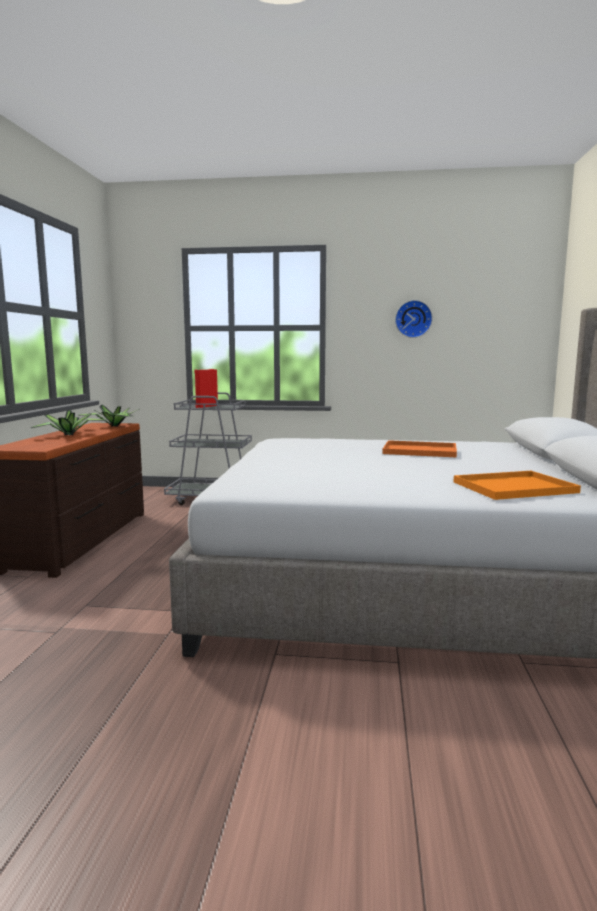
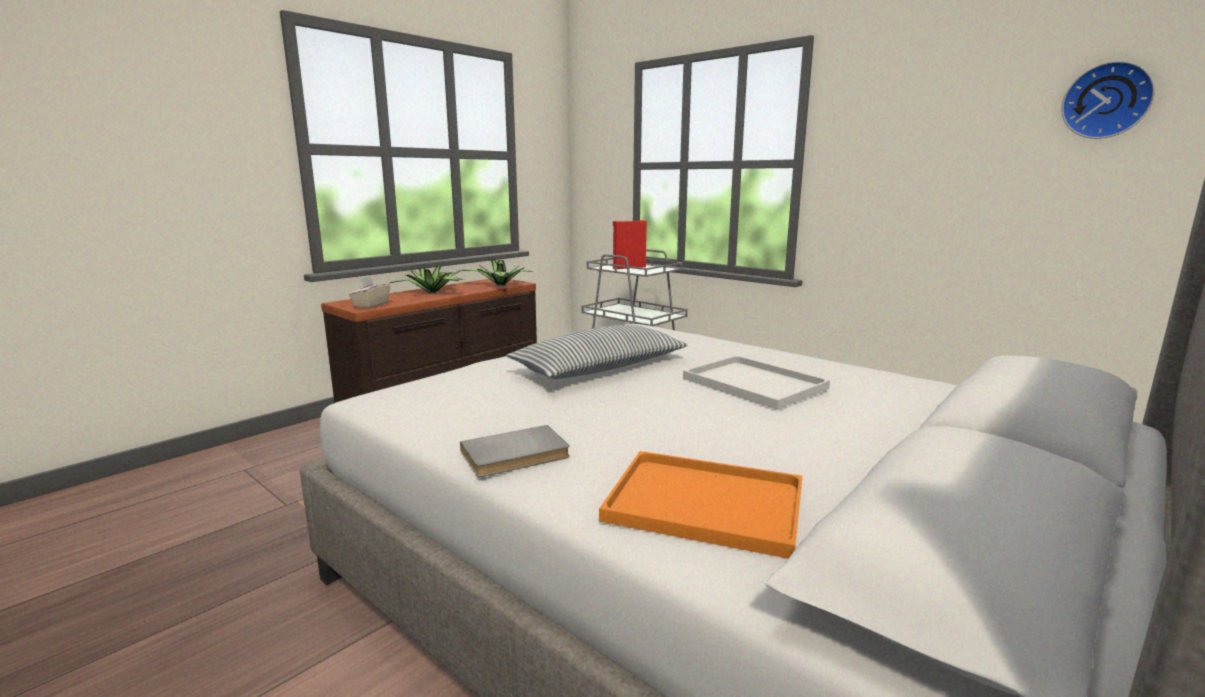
camera: 35 degrees right, 5 degrees up
(42, 446) = (371, 305): none -> beige tissue box
(324, 457) = (599, 369): none -> pillow
(395, 491) = (516, 456): none -> grey book
(413, 319) = (944, 147): wall clock -> wall clock (1106, 101)
(421, 451) = (757, 384): orange tray -> white tray

